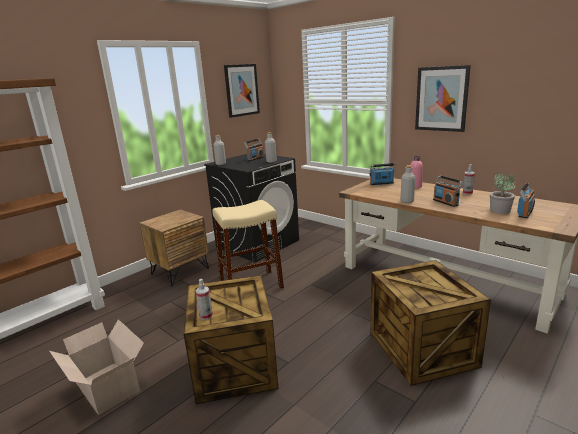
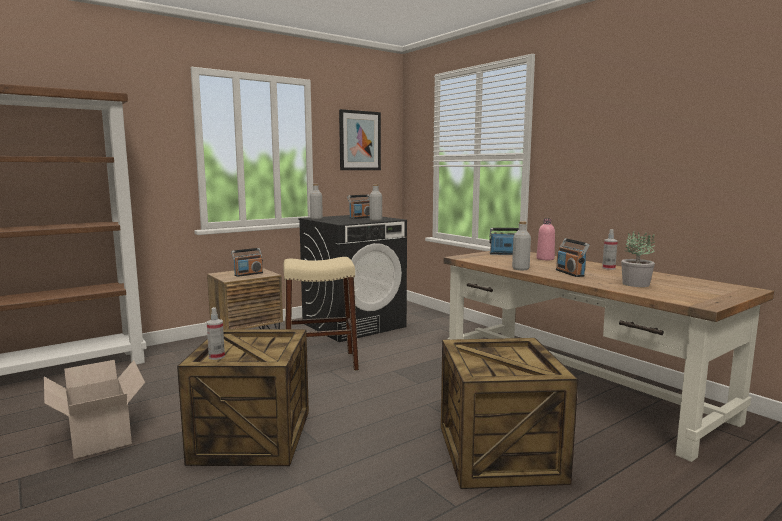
camera: 10 degrees right, 10 degrees down
(441, 99) = (586, 150): picture -> none
(525, 213) = (668, 288): radio -> radio (248, 274)

